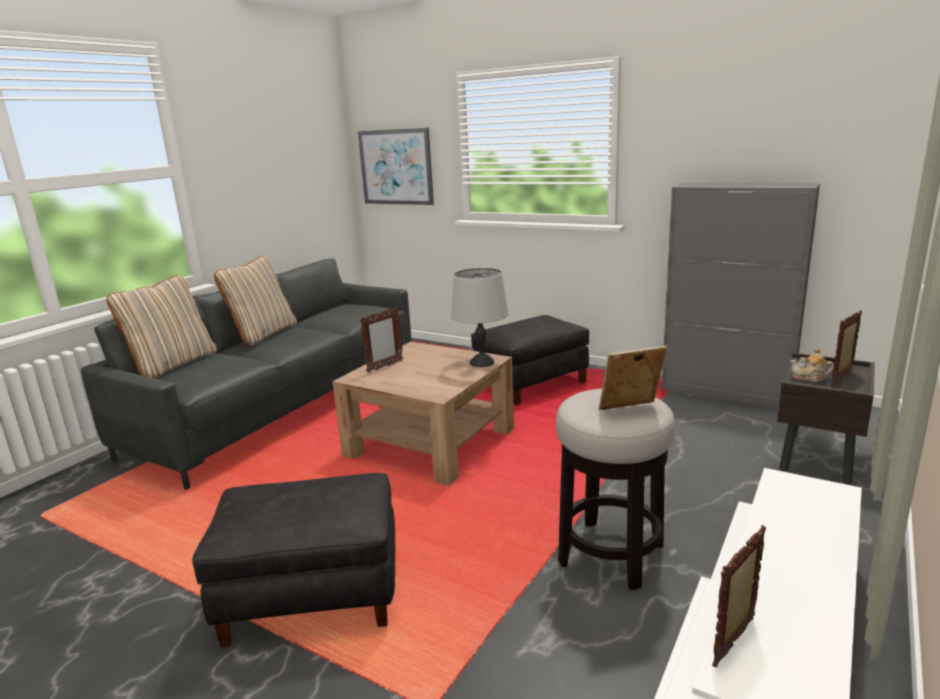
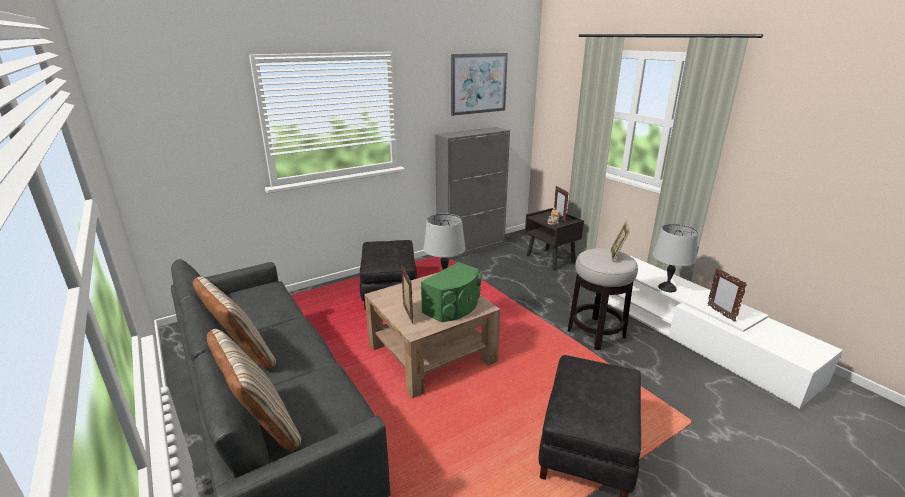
camera: 65 degrees left, 5 degrees up
(396, 167) = (179, 148): picture -> picture (478, 83)
(422, 381) = (454, 307): none -> green speaker
(763, 553) = (667, 288): none -> grey table lamp

